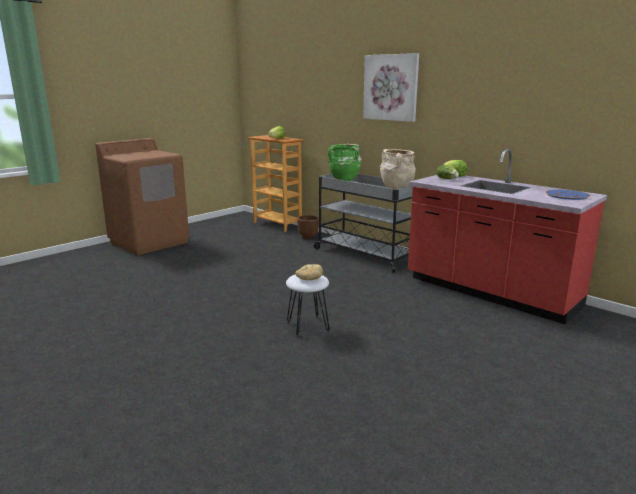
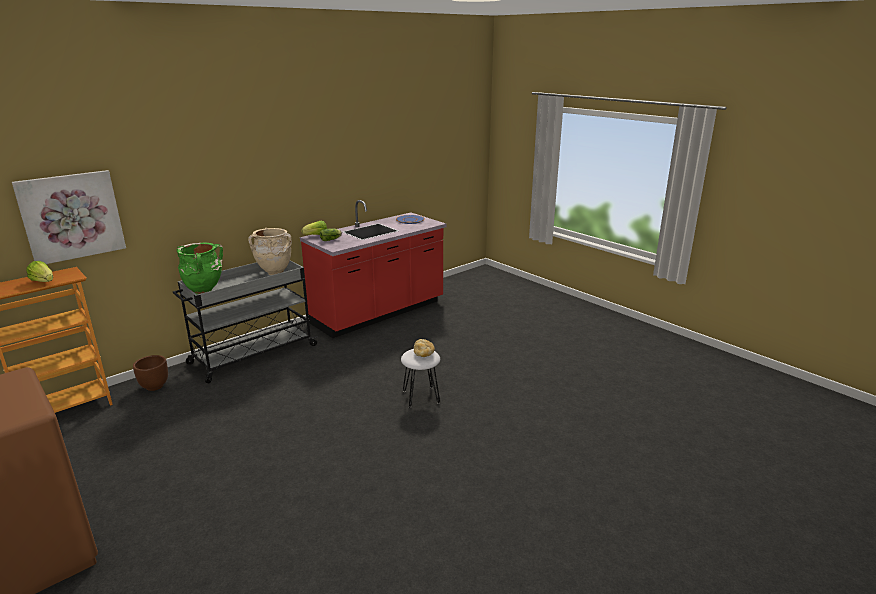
camera: 85 degrees left, 5 degrees up
(391, 87) = (218, 168): picture -> picture (71, 216)

